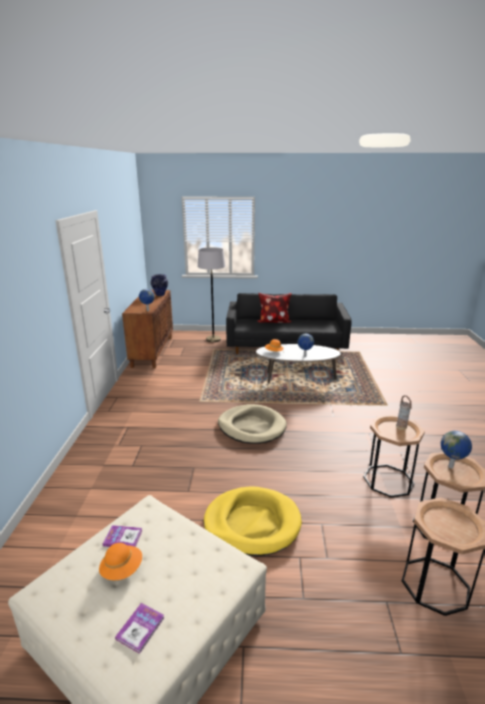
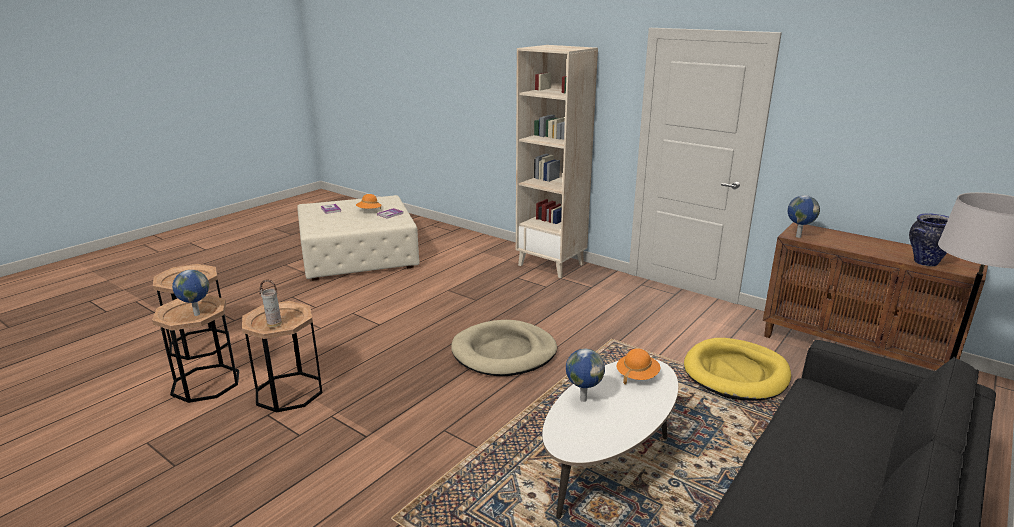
camera: 125 degrees right, 0 degrees up
(90, 458) = (551, 264): none -> beige bookcase
(252, 523) = (372, 302): yellow dog bed -> yellow dog bed (736, 373)
(273, 322) = (860, 461): pillow -> none

